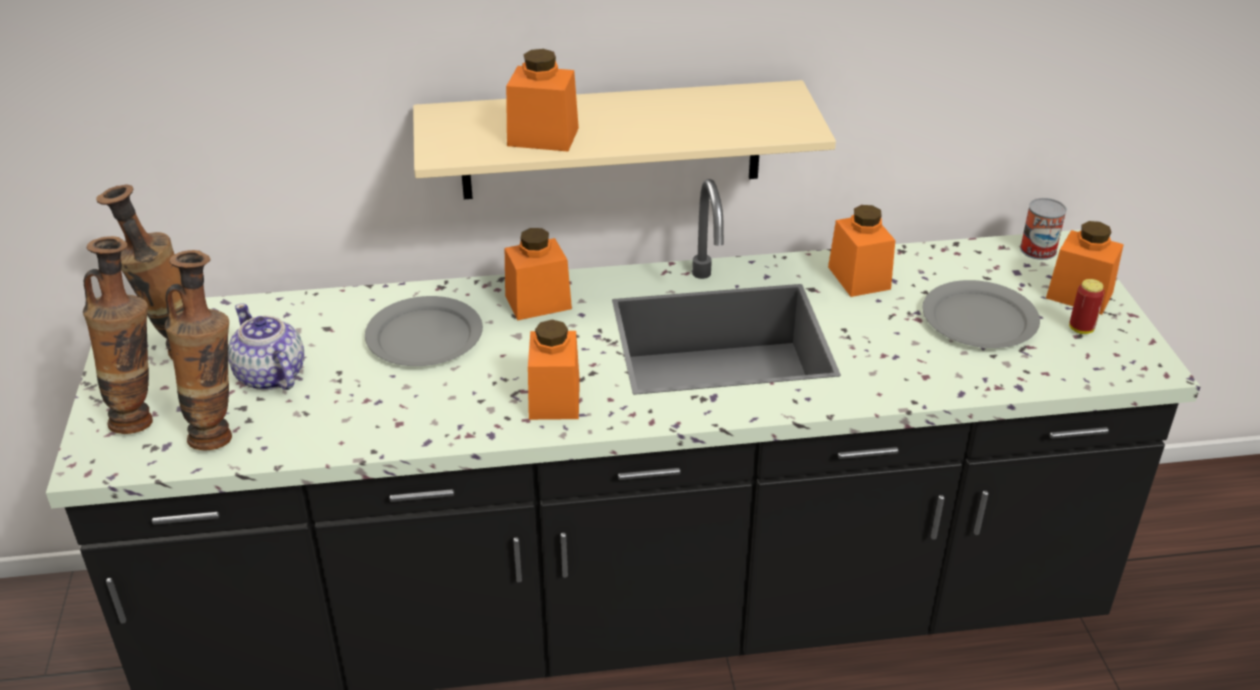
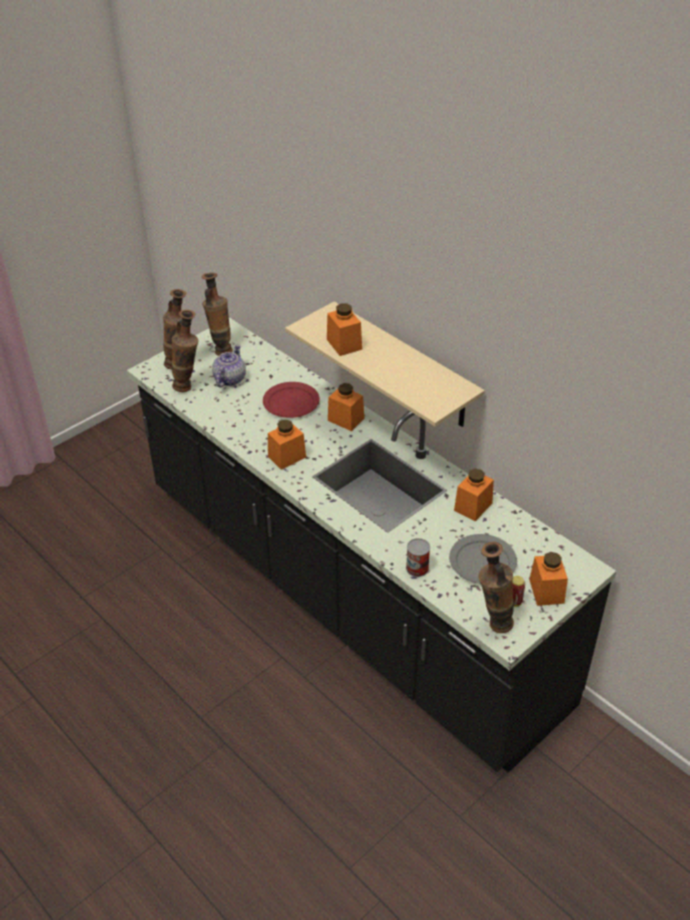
camera: 55 degrees right, 5 degrees up
(423, 336) = (290, 402): grey plate -> red plate
(1038, 250) = (574, 561): can -> can (417, 568)
(1113, 366) = (492, 624): none -> vase

